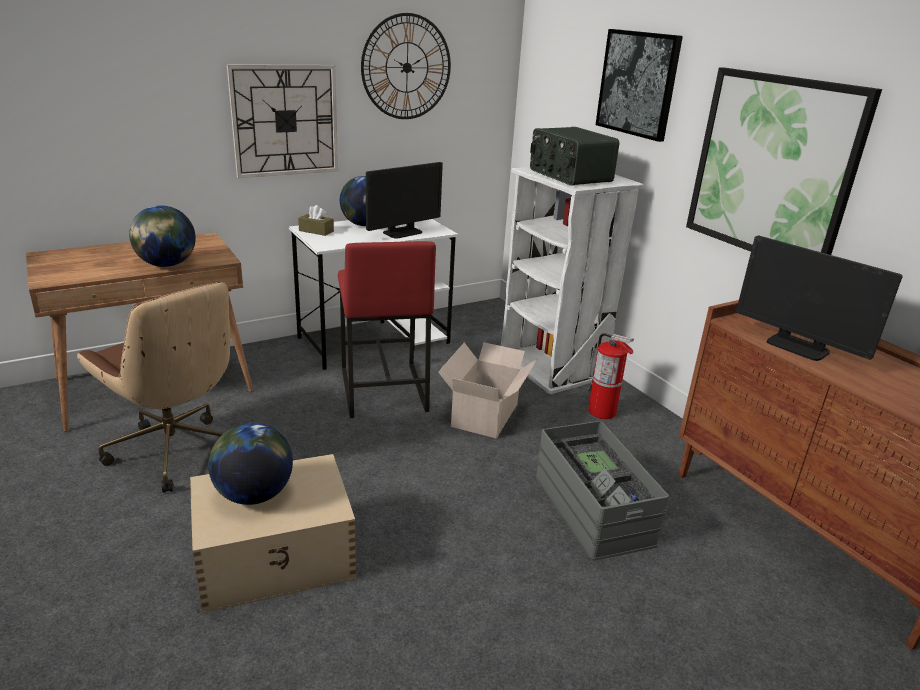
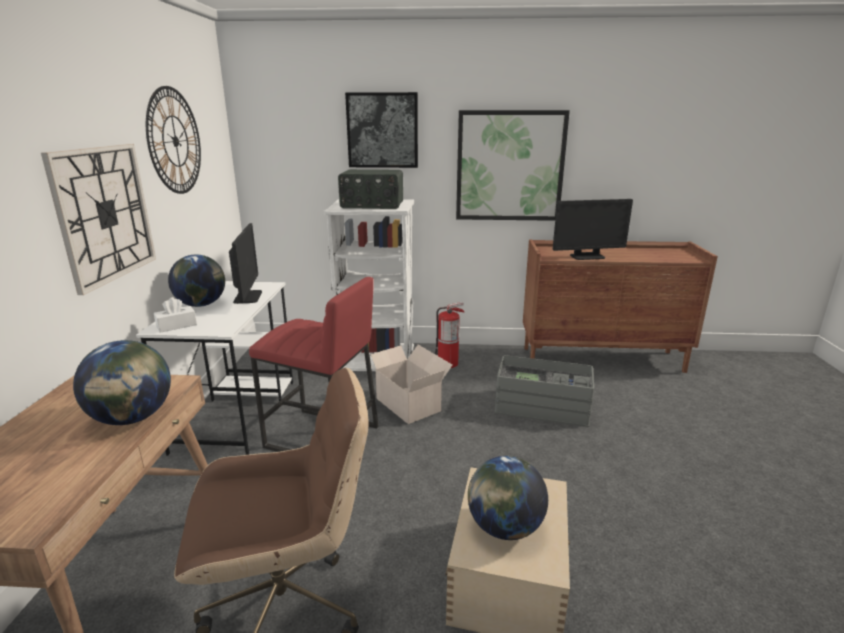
camera: 55 degrees left, 5 degrees down
(316, 231) = (176, 325): brown tissue box -> white tissue box

